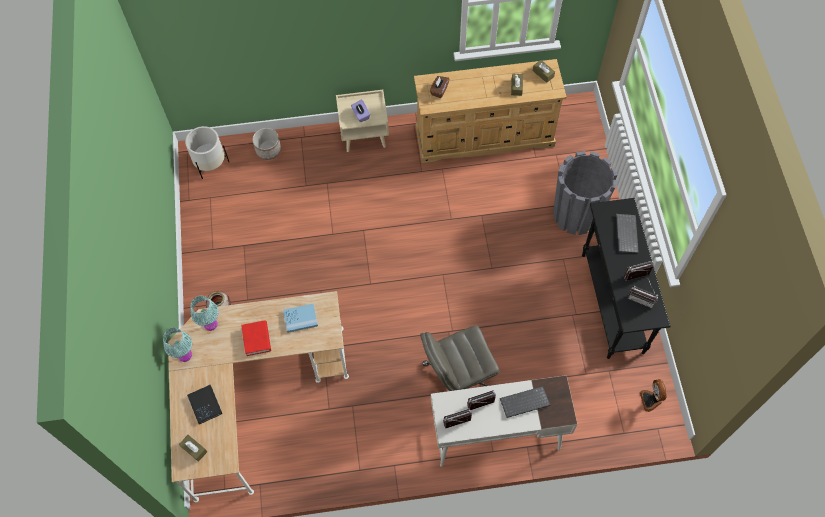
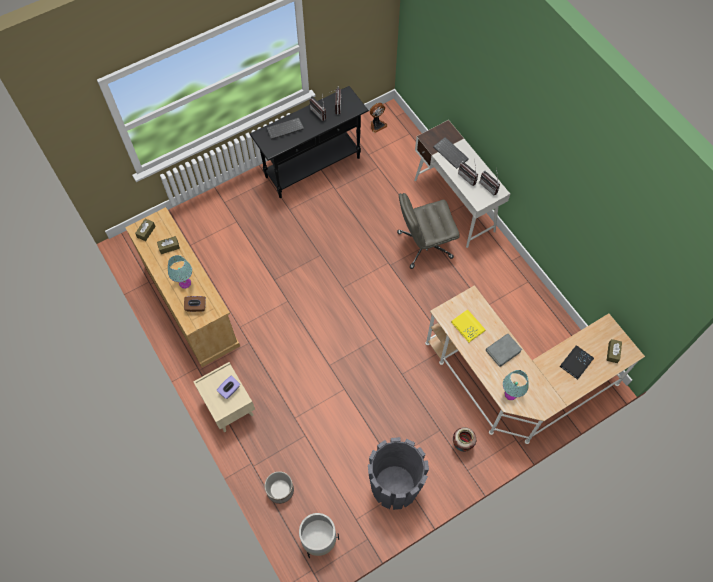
camera: 115 degrees left, 0 degrees up
(184, 355) = (547, 400): turquoise table lamp -> turquoise table lamp (185, 283)
(257, 339) = (503, 351): red book -> grey book
(300, 318) = (468, 326): blue book -> yellow book
(457, 377) = (424, 245): grey office chair -> grey office chair turned 120 degrees clockwise
(576, 214) = (244, 213): grey planter -> grey planter (394, 486)

